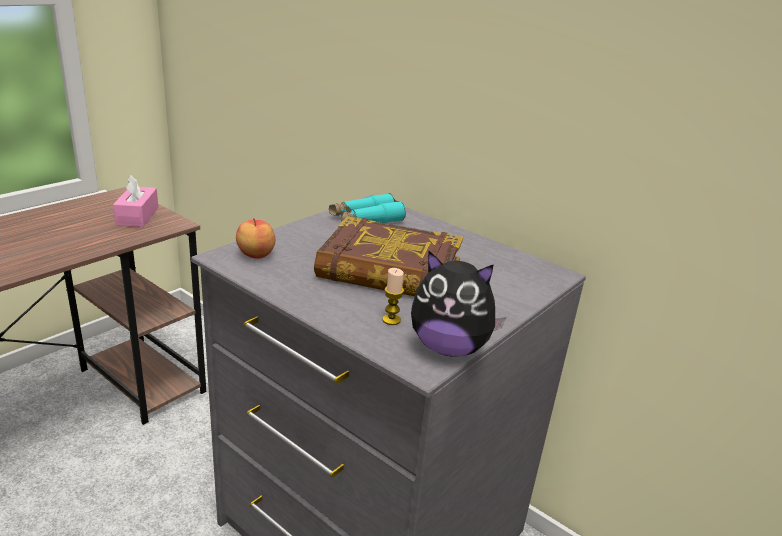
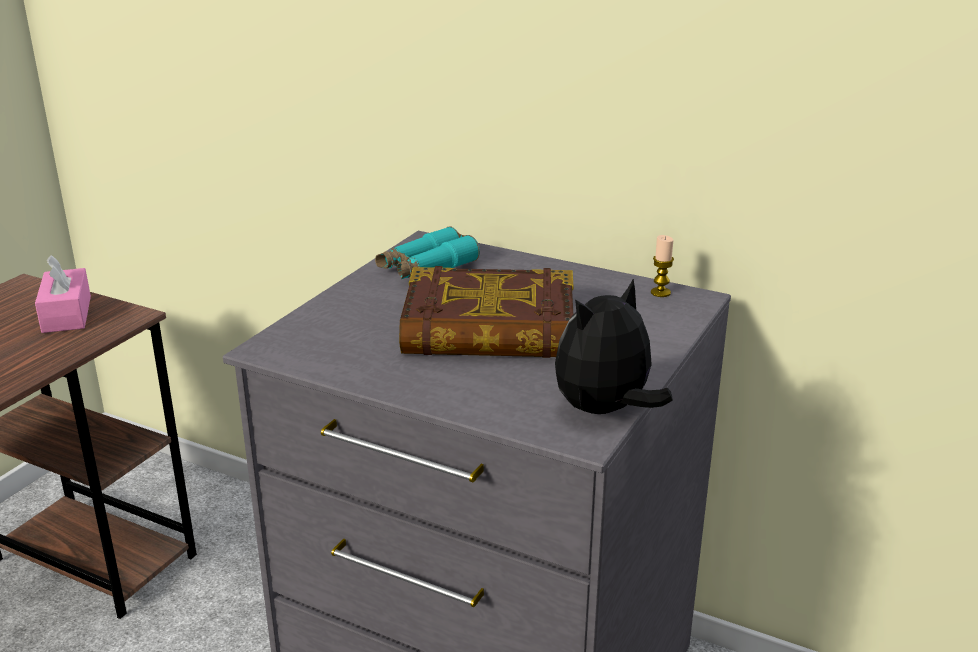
camera: 10 degrees left, 0 degrees up
(255, 254) = (306, 338): apple -> none
(391, 320) = (521, 390): candle -> candle (660, 292)
(449, 348) = (605, 411): plush toy -> plush toy turned 135 degrees clockwise

